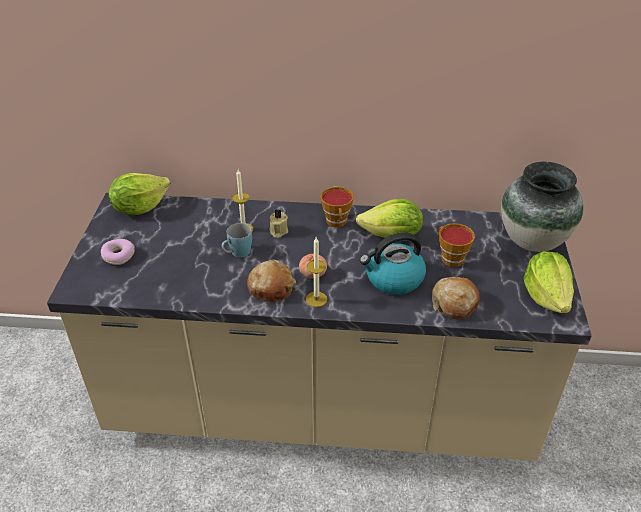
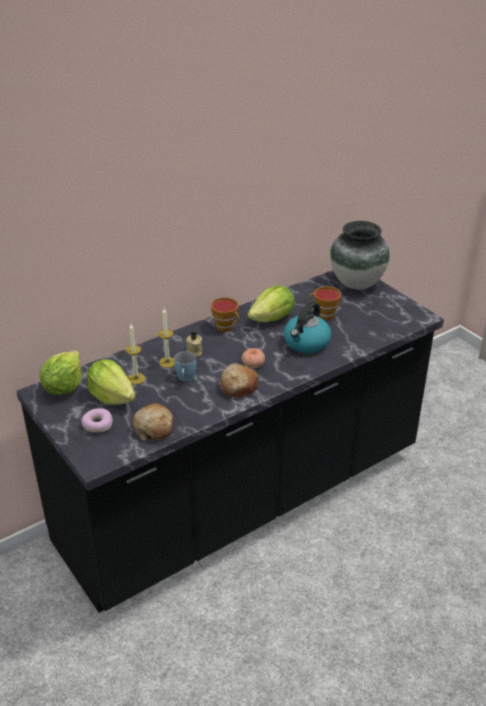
camera: 40 degrees left, 5 degrees down
(316, 299) = (276, 378): candle -> candle (136, 378)
(320, 405) = (242, 498): beige counter -> black counter
(454, 303) = (357, 338): bread -> bread (154, 428)
(546, 296) = (399, 310): lettuce -> lettuce (112, 397)

